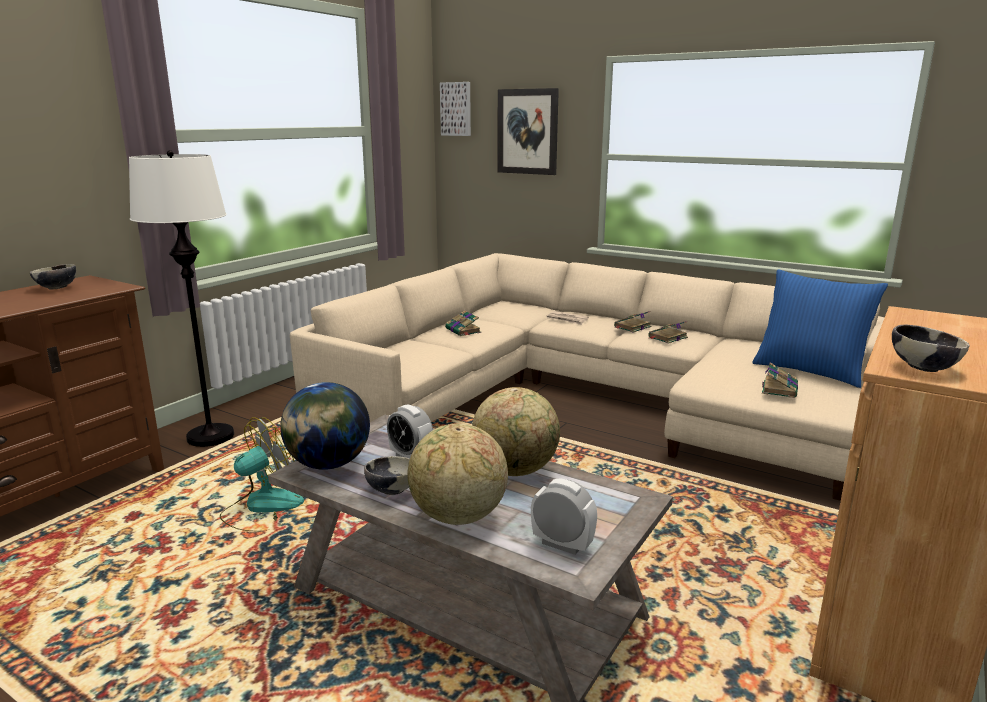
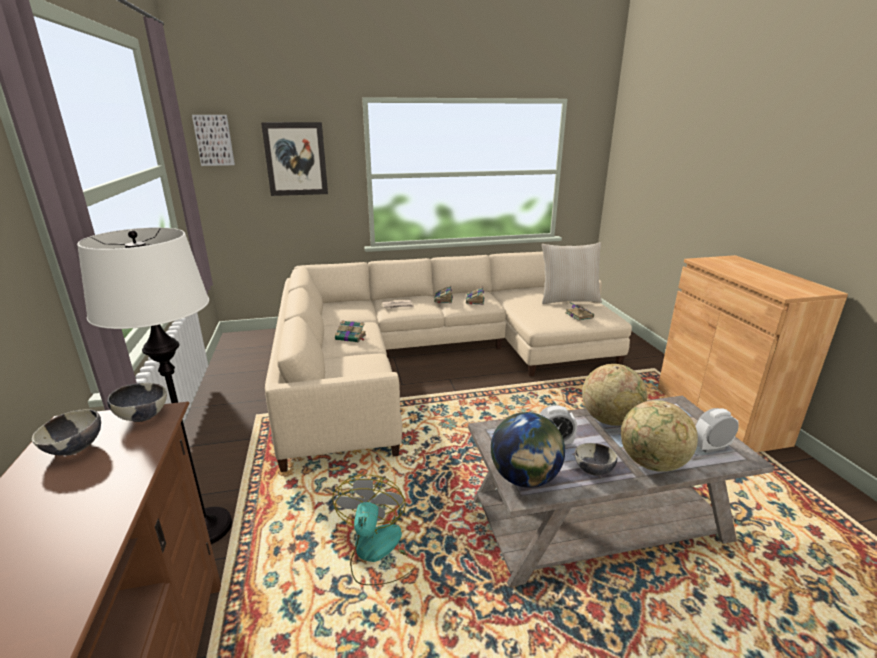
camera: 45 degrees left, 5 degrees up
(809, 371) = (568, 300): blue pillow -> beige pillow
(923, 367) = (787, 289): bowl -> bowl (143, 416)

